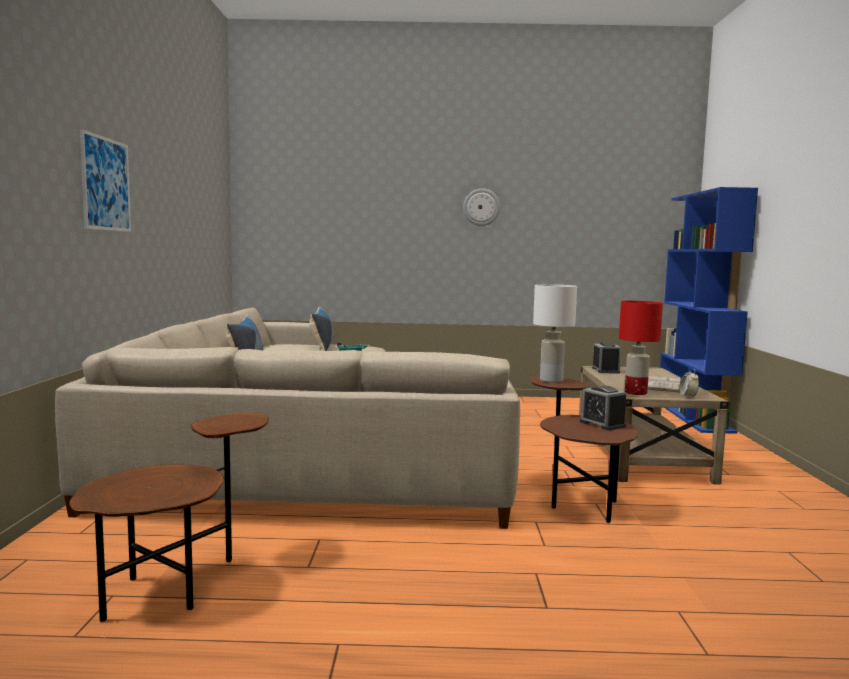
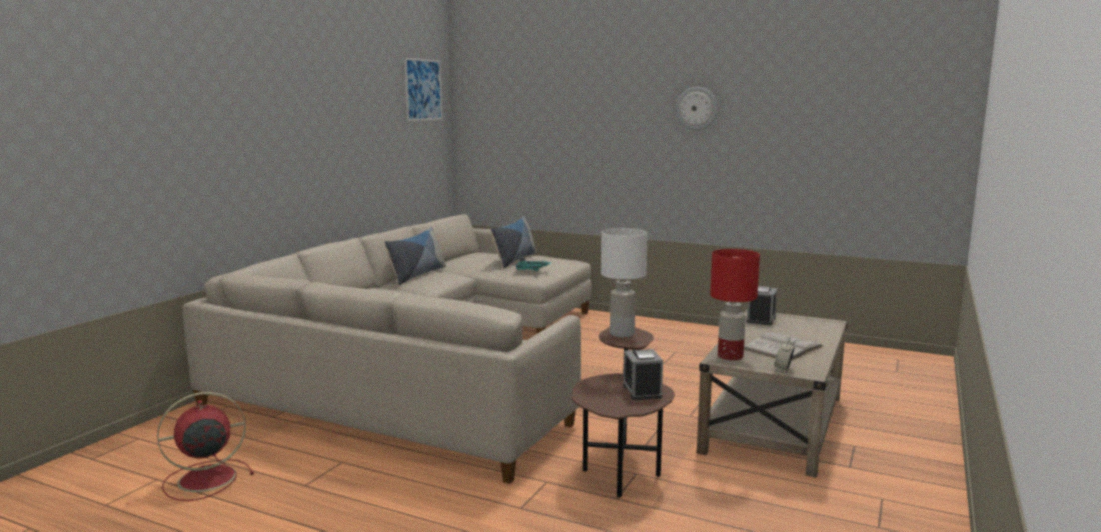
camera: 25 degrees right, 5 degrees up
(106, 184) = (253, 123): picture -> picture (423, 89)
(178, 584) = (204, 479): brown side table -> red fan
(694, 417) = (928, 383): blue bookcase -> none

